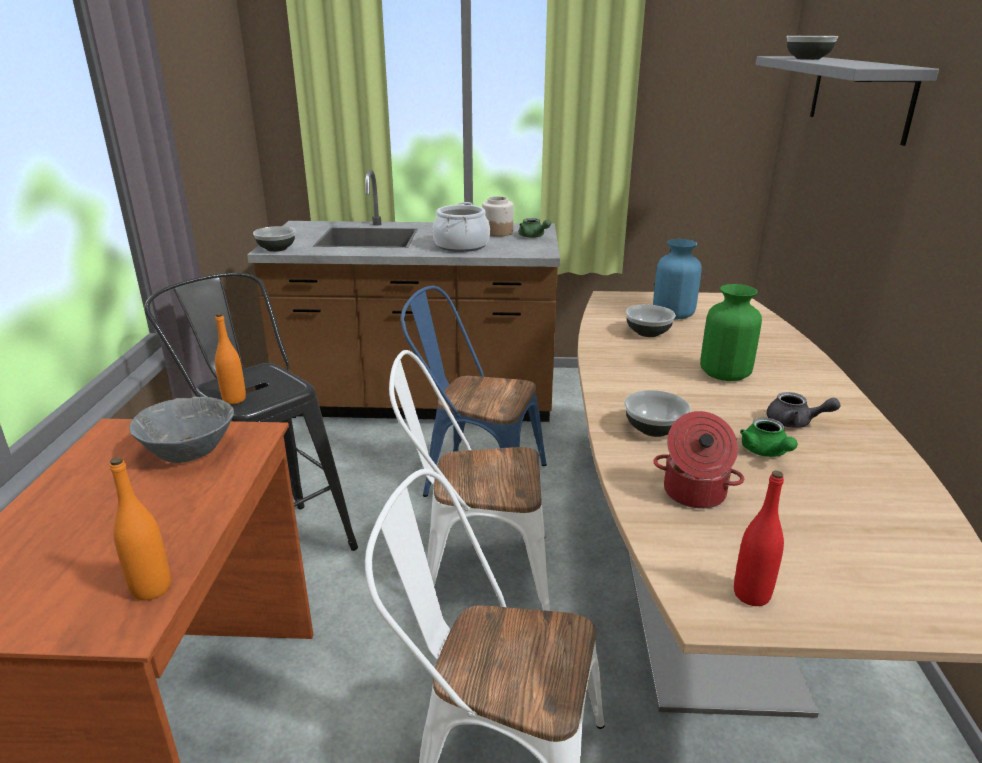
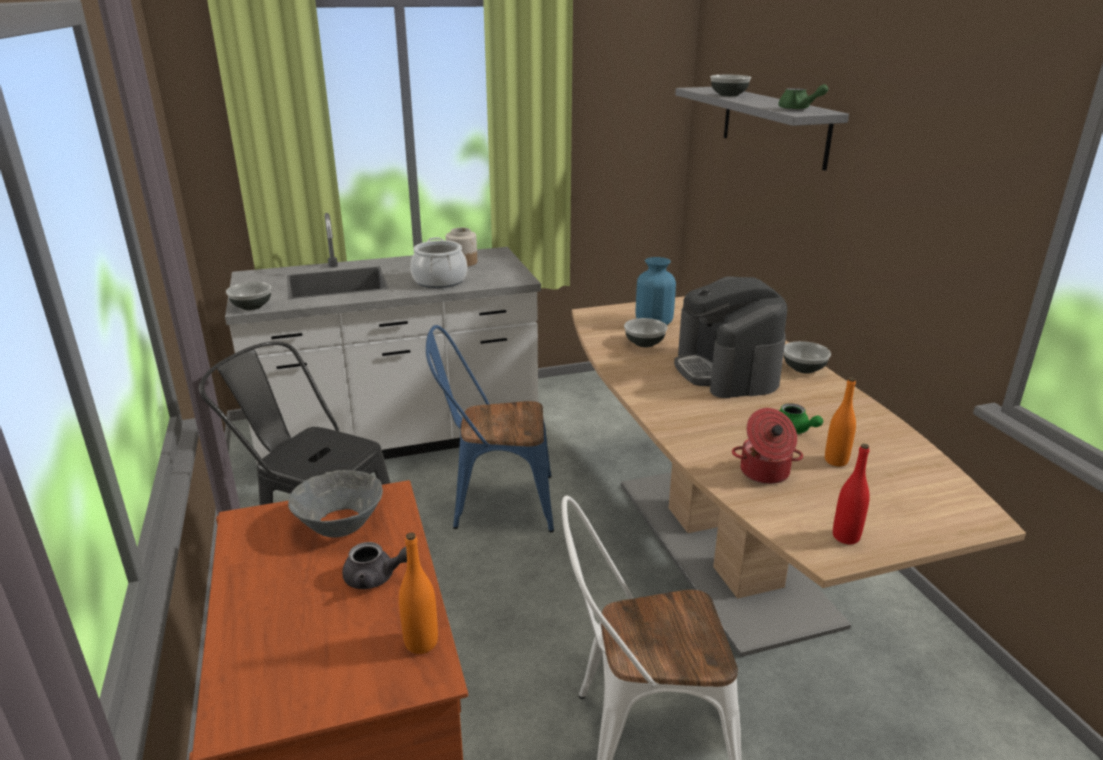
camera: 20 degrees left, 0 degrees up
(234, 399) = (311, 469): orange bottle -> orange bottle (836, 461)
(420, 402) = (399, 438): brown counter -> white counter
(474, 573) = (538, 586): white chair -> none
(533, 236) = (499, 263): green teapot -> green teapot (798, 109)
(655, 429) = (704, 427): bowl -> bowl (804, 368)
(725, 374) = (726, 371): green vase -> coffee machine
(795, 422) = (799, 403): grey teapot -> grey teapot (376, 578)

